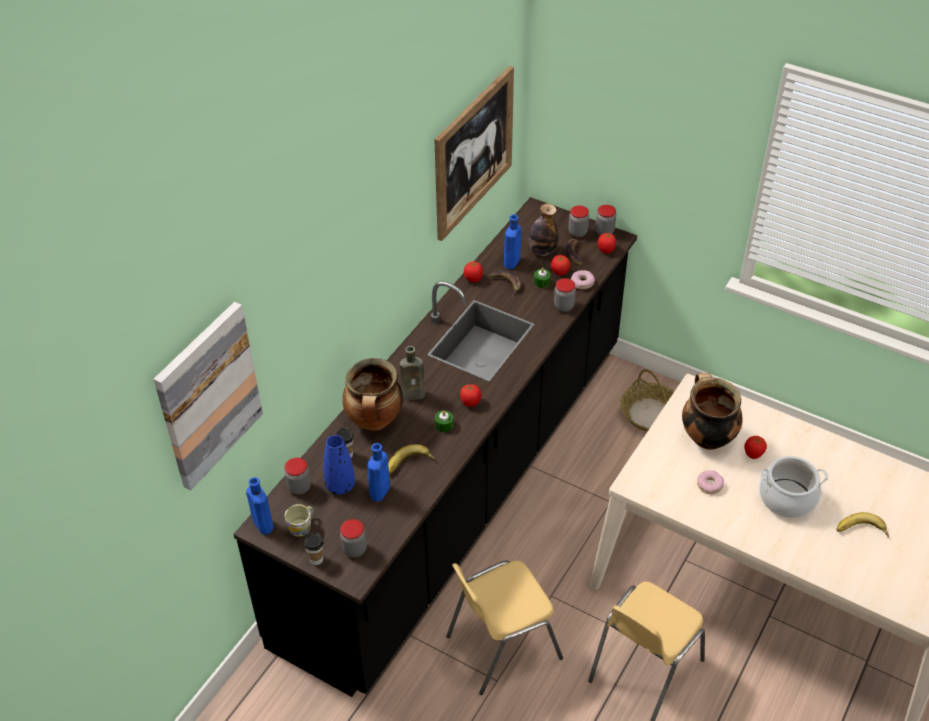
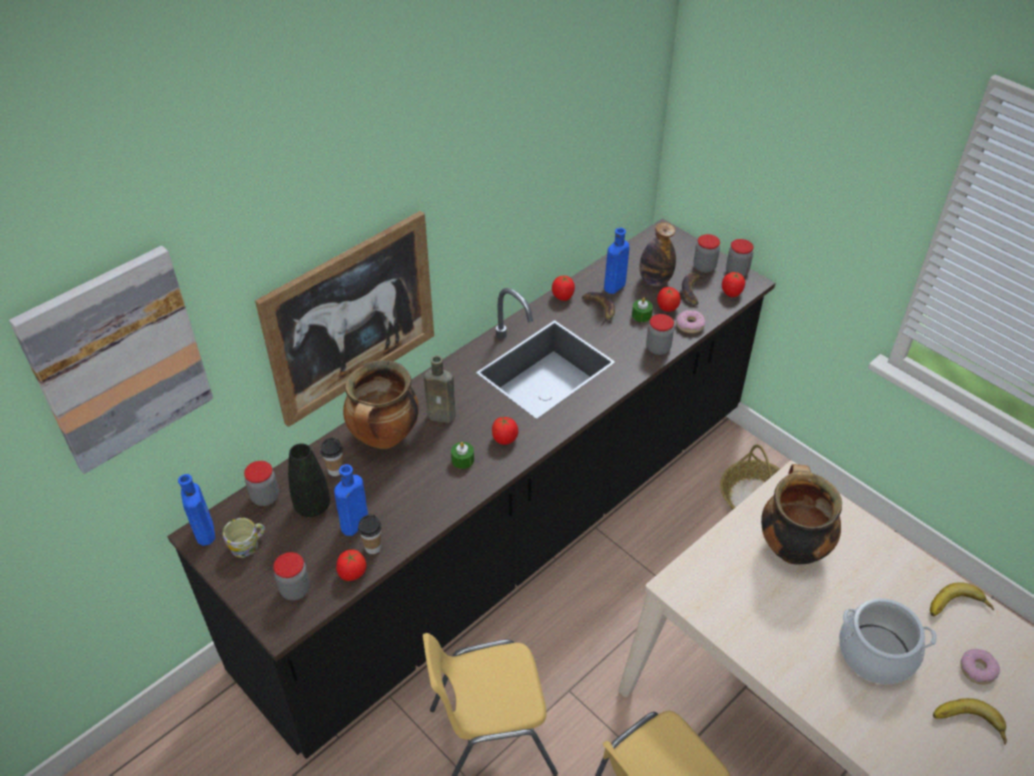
camera: 15 degrees right, 0 degrees up
(316, 559) = (246, 591): cup -> cup (373, 547)
(340, 486) = (312, 506): blue vase -> black vase
(409, 464) = (403, 499): banana -> banana (958, 608)
(473, 152) = (581, 142): picture -> picture (351, 318)
(709, 485) = (777, 610): donut -> donut (977, 669)
(753, 454) = (847, 582): tomato -> tomato (352, 573)

